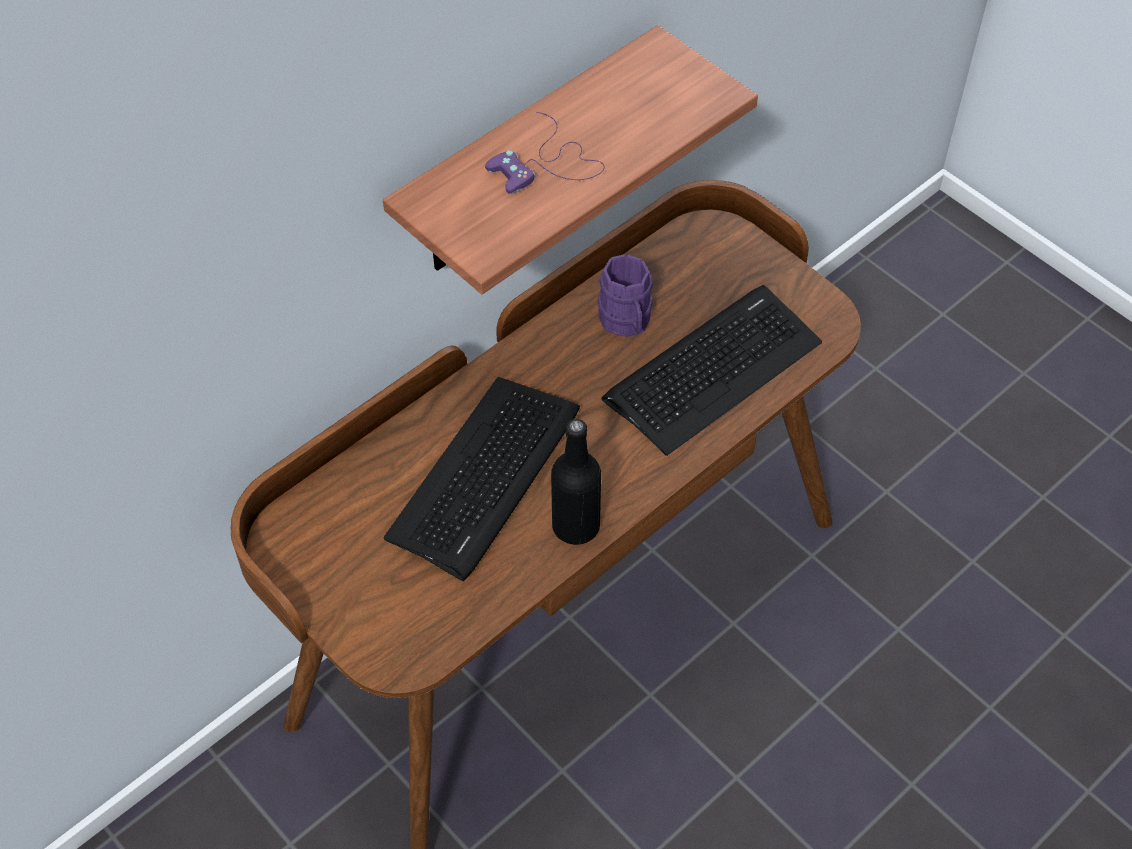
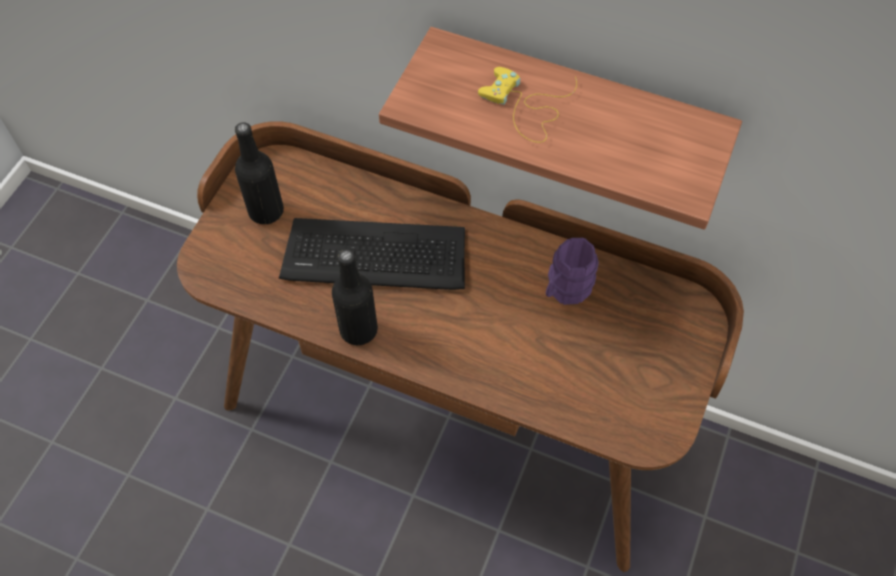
camera: 65 degrees right, 5 degrees up
(352, 566) = (266, 211): none -> black bottle
(547, 164) = (526, 107): purple game controller -> yellow game controller
(713, 369) = (554, 367): keyboard -> none

